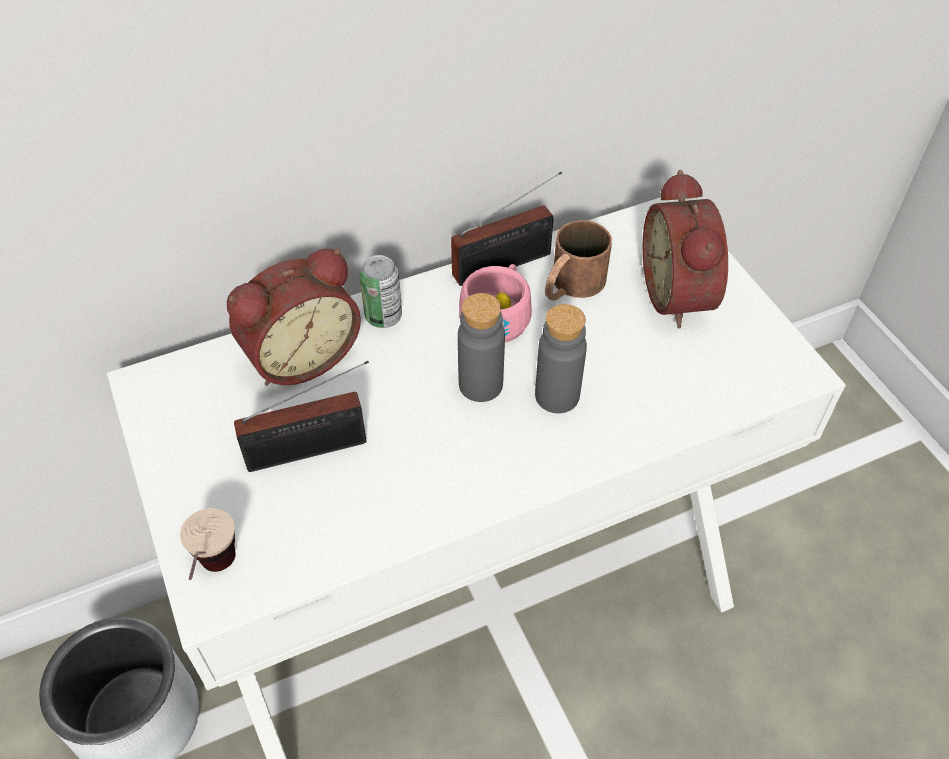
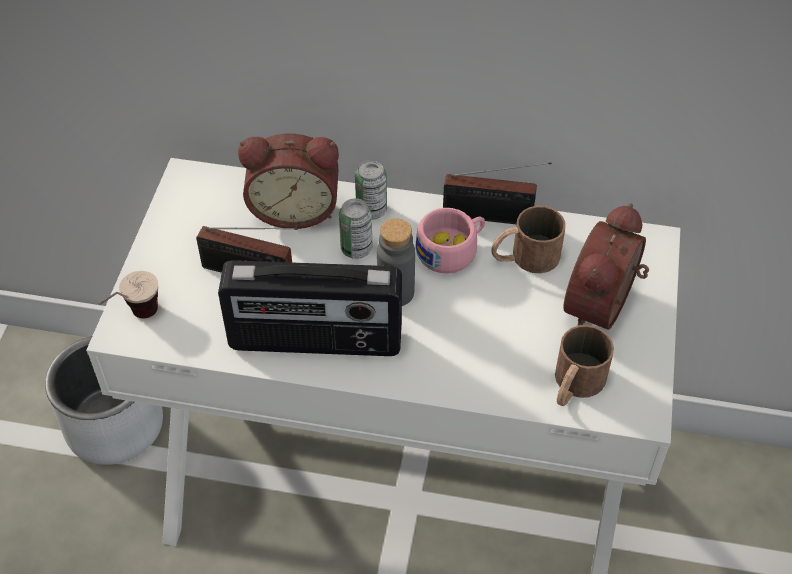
camera: 35 degrees right, 0 degrees up
(402, 362) = (356, 248): none -> can
(443, 481) = (315, 341): none -> radio
(557, 396) = (441, 329): grey bottle -> none
(722, 380) = (574, 385): none -> brown mug

